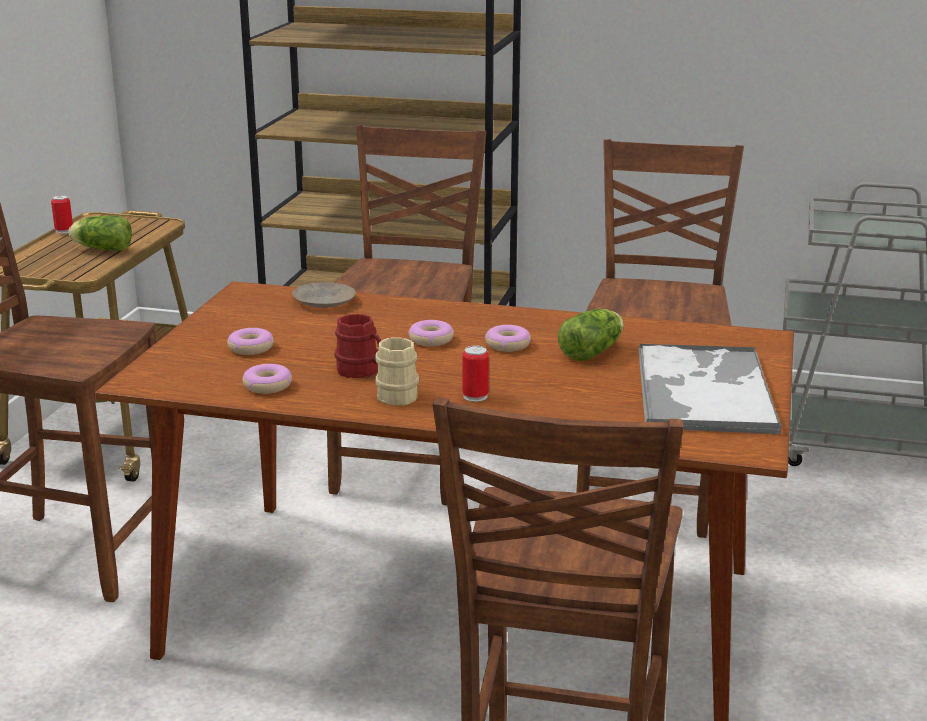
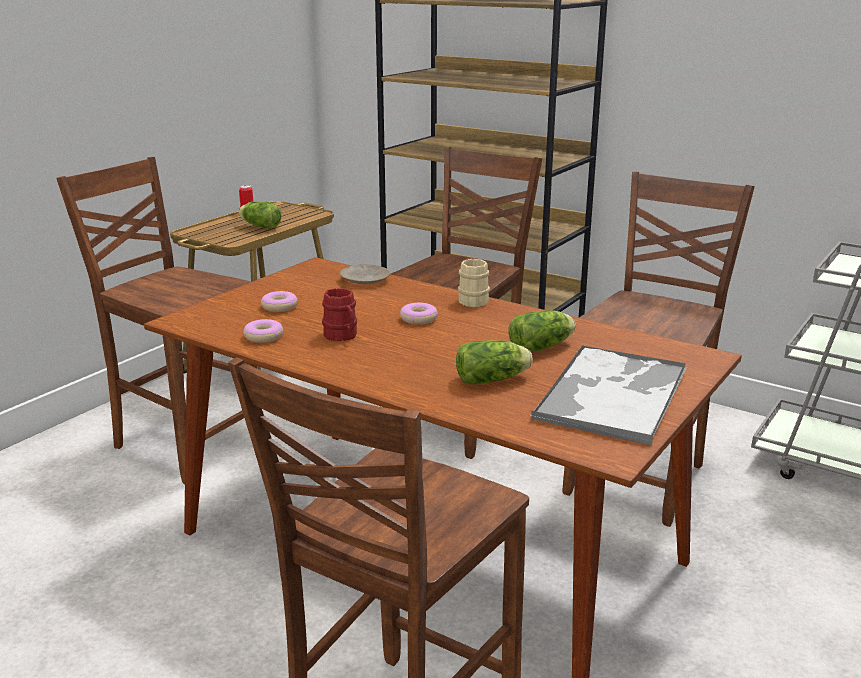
camera: 20 degrees right, 0 degrees up
(397, 393) = (353, 357): beige mug -> beige mug (475, 300)
(475, 396) = (412, 369): can -> none
(507, 345) = (476, 331): donut -> none
(573, 394) = (494, 379): none -> lettuce

